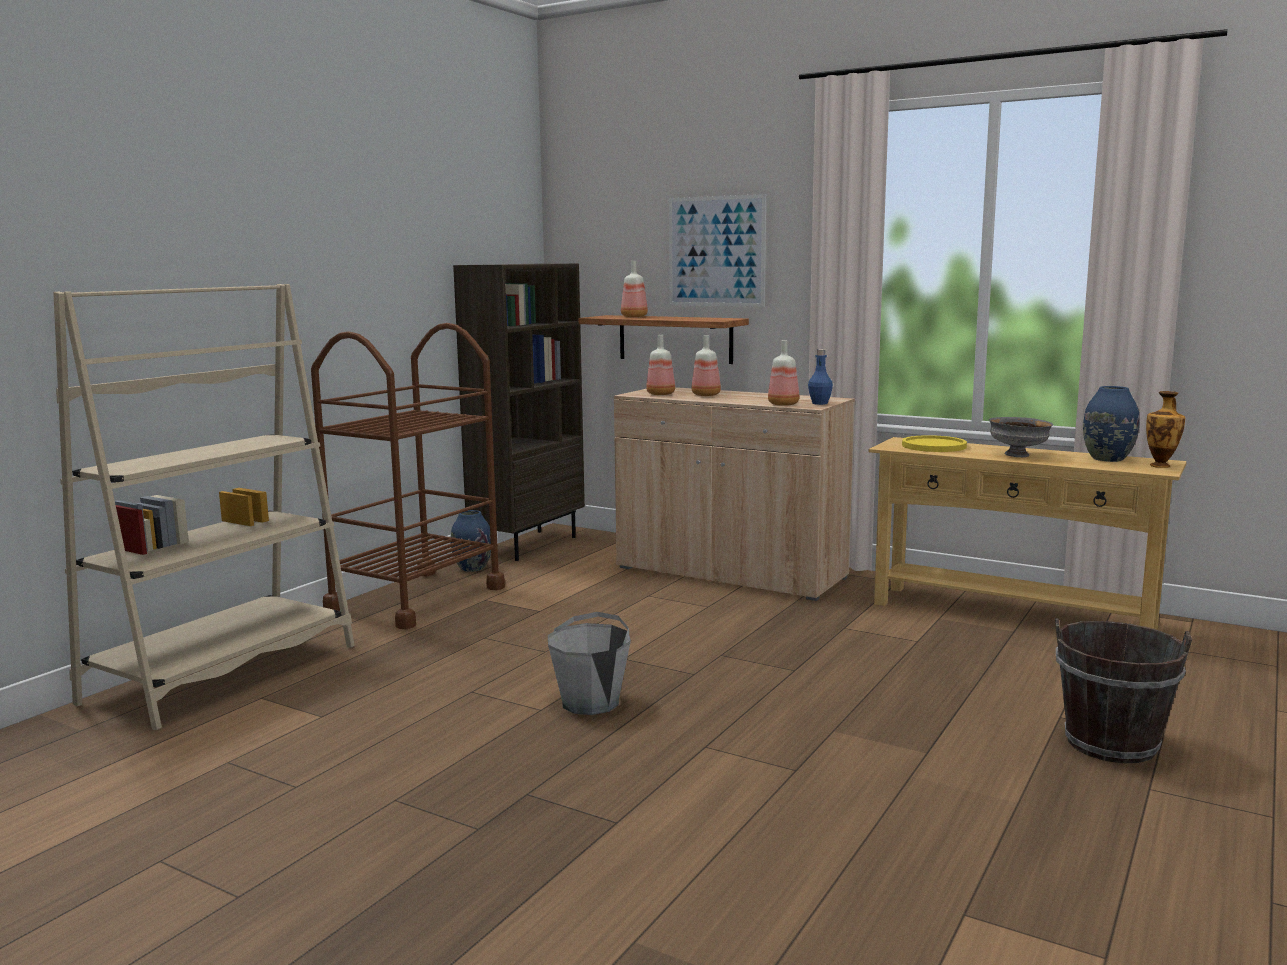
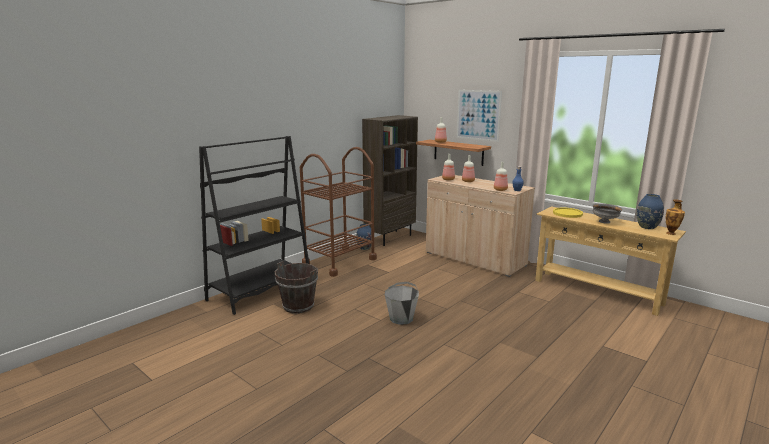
camera: 10 degrees right, 5 degrees up
(224, 674) = (261, 291): beige bookcase -> black bookcase
(1110, 744) = (621, 361): brown bucket -> brown bucket (298, 306)

